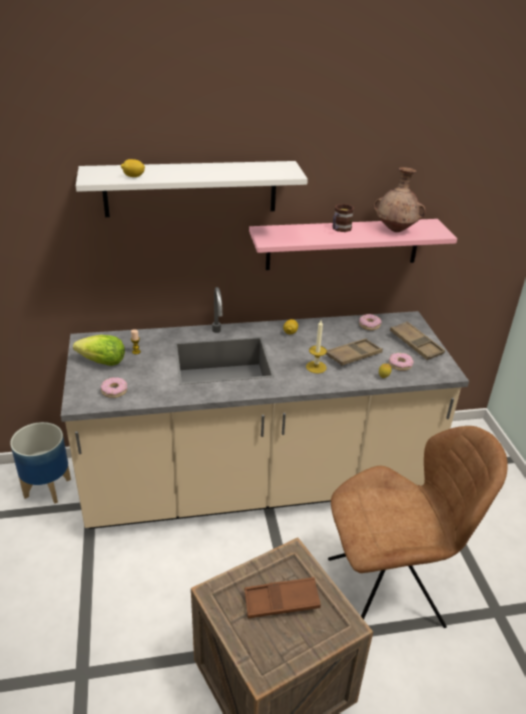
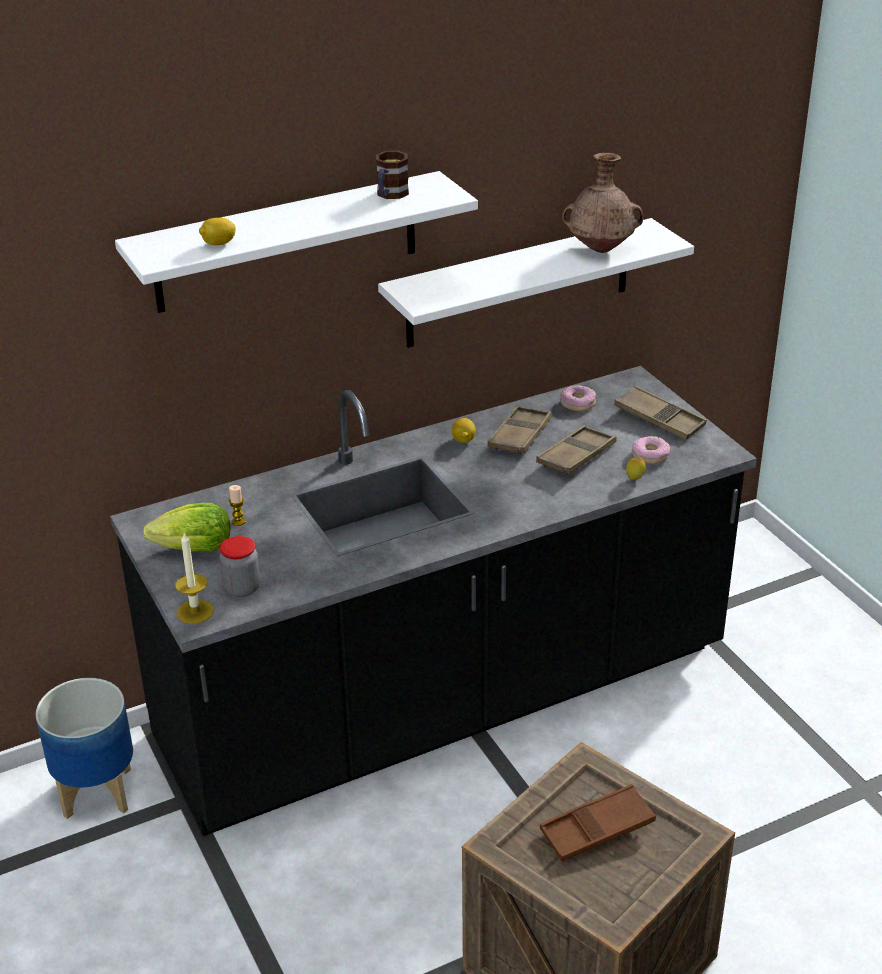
camera: 15 degrees left, 0 degrees up
(114, 391) = (242, 588): donut -> jar
(257, 483) = (444, 699): beige counter -> black counter
(316, 367) = (529, 485): candle -> candle (195, 611)
(325, 337) = (520, 435): none -> brown tray
(339, 229) = (518, 263): mug -> mug (390, 195)
(343, 244) = (519, 283): pink shelf -> white shelf
(389, 591) = (706, 803): brown chair -> none

